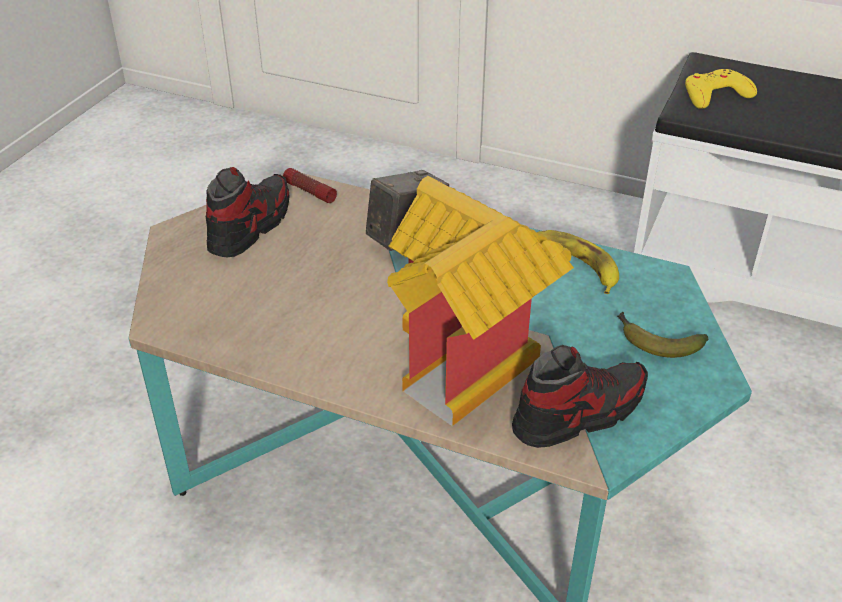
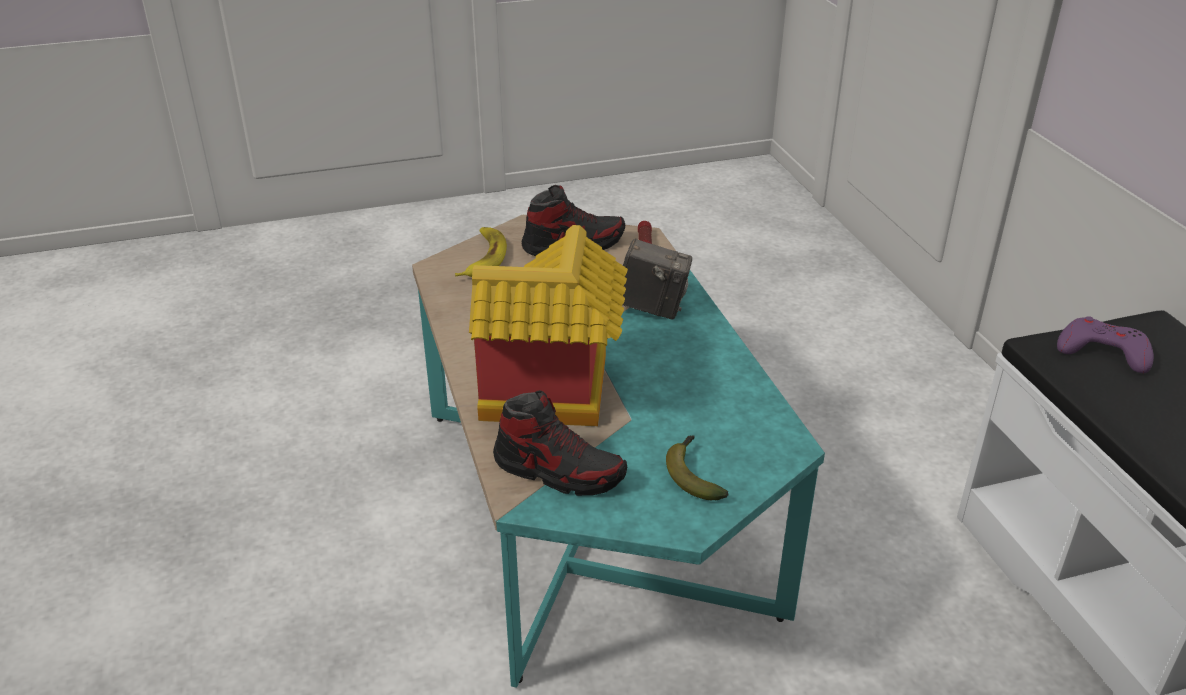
camera: 50 degrees right, 5 degrees down
(573, 264) = (734, 393): banana -> banana (483, 258)
(715, 95) = (1103, 351): yellow game controller -> purple game controller

